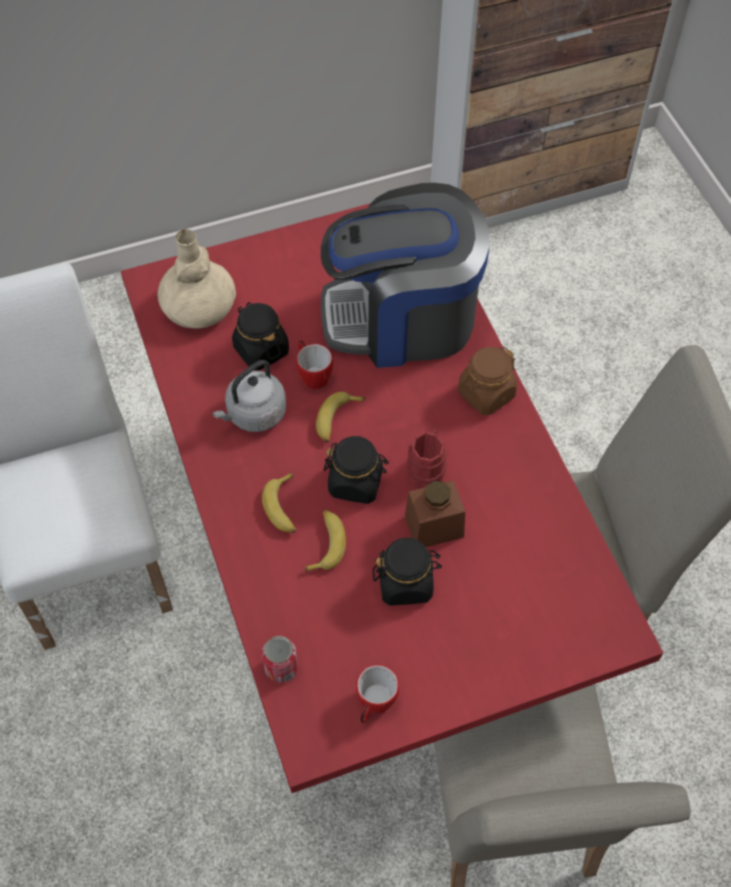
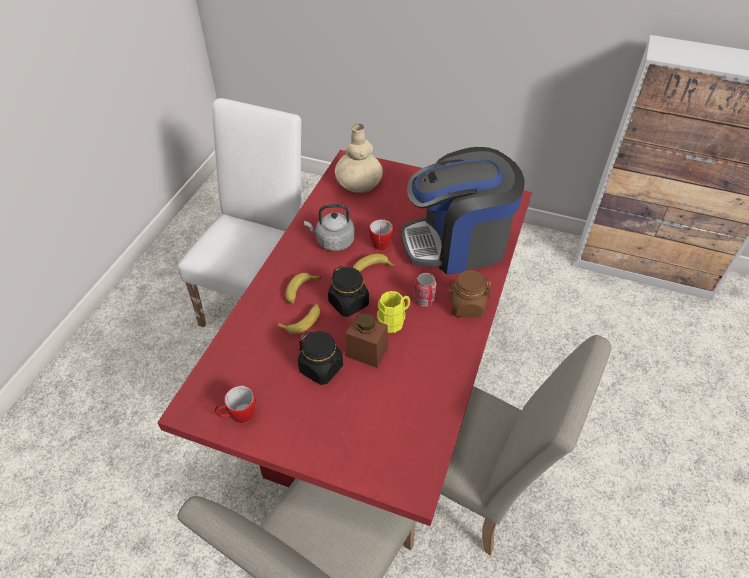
camera: 40 degrees right, 10 degrees down
(261, 350) = (368, 216): black jar -> none
(281, 668) = (216, 363): can -> can (424, 300)
(402, 318) = (457, 243): coffee machine -> coffee machine turned 45 degrees counterclockwise
(427, 468) = (394, 321): red mug -> yellow mug

